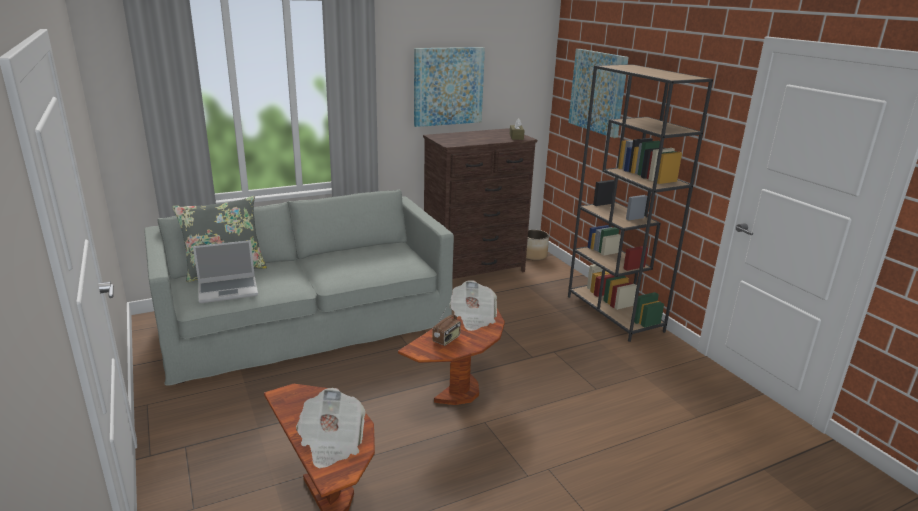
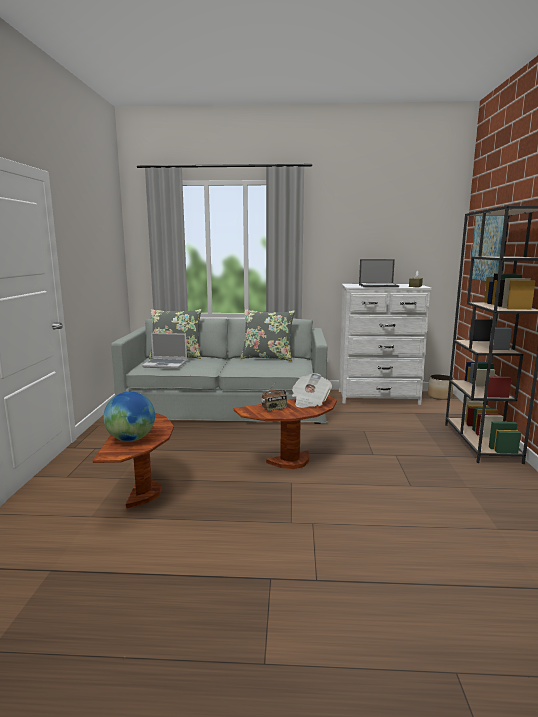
camera: 30 degrees right, 10 degrees down
(331, 443) = (131, 439): newspaper -> globe
(355, 250) = (267, 357): none -> grey pillow
(448, 86) = (365, 247): picture -> none
(475, 270) = (378, 398): brown dresser -> white dresser
(477, 139) = (378, 286): none -> laptop

